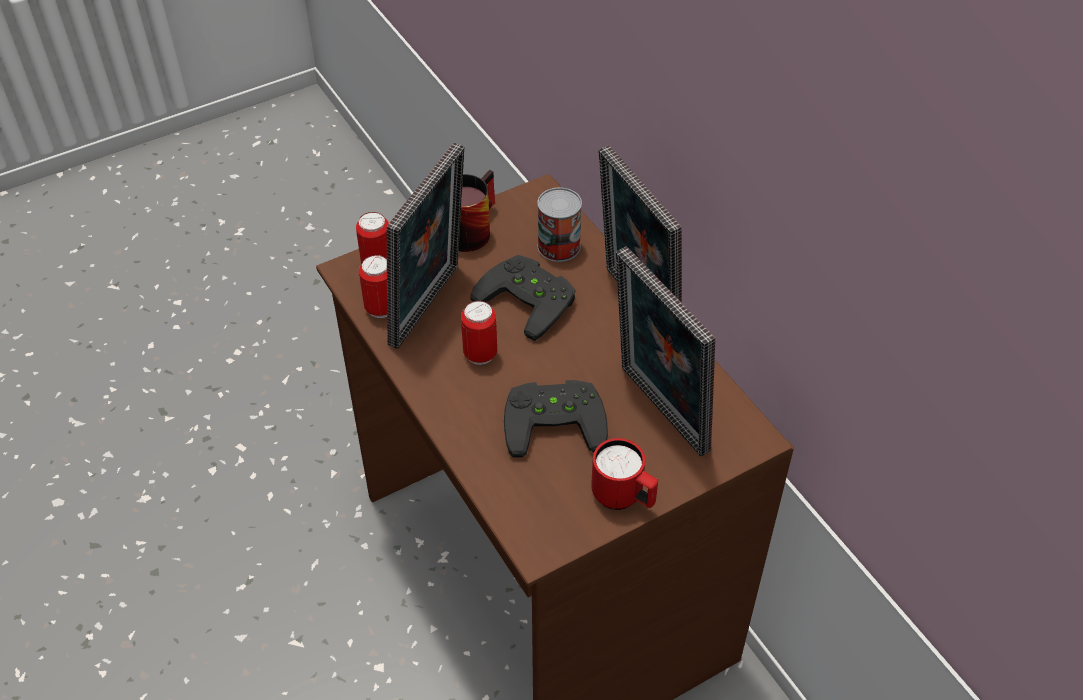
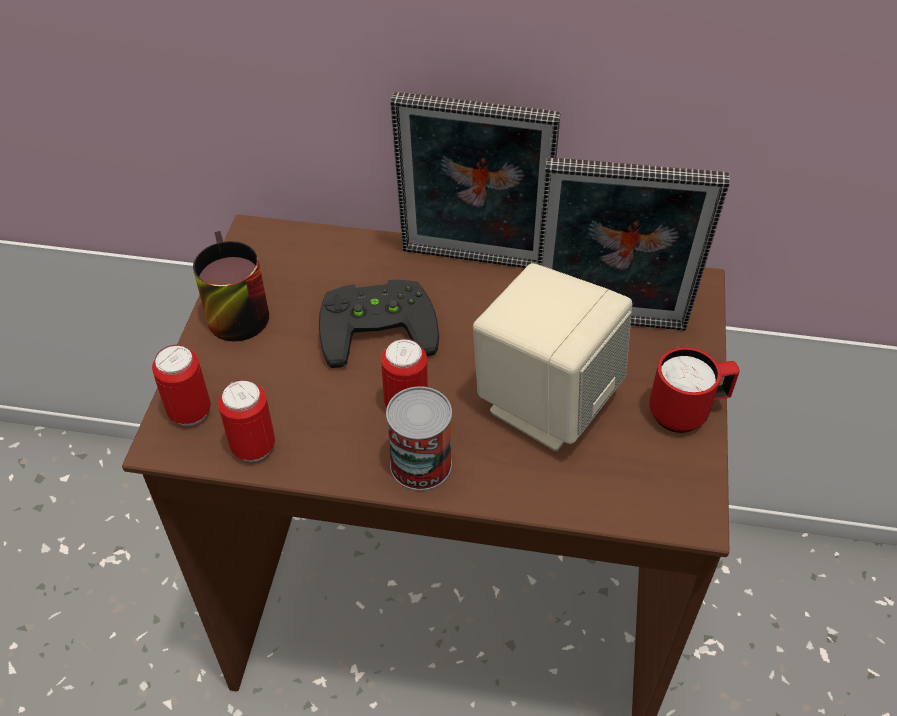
camera: 50 degrees left, 0 degrees up
(431, 307) = (300, 405): picture frame -> none
(554, 419) = (545, 402): black game controller -> beige speaker
(559, 246) = (337, 264): can -> can (420, 464)

